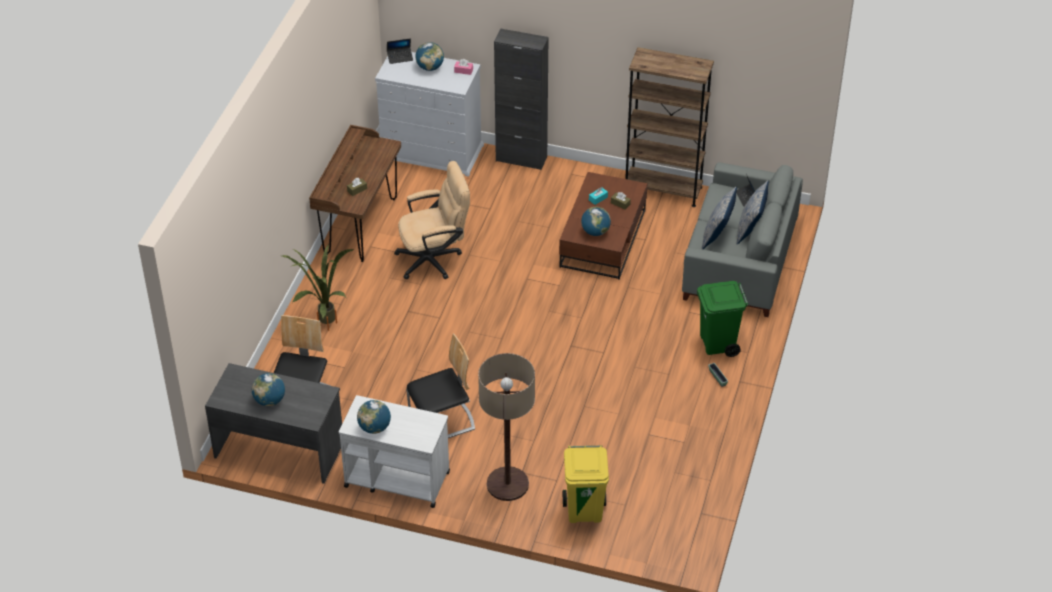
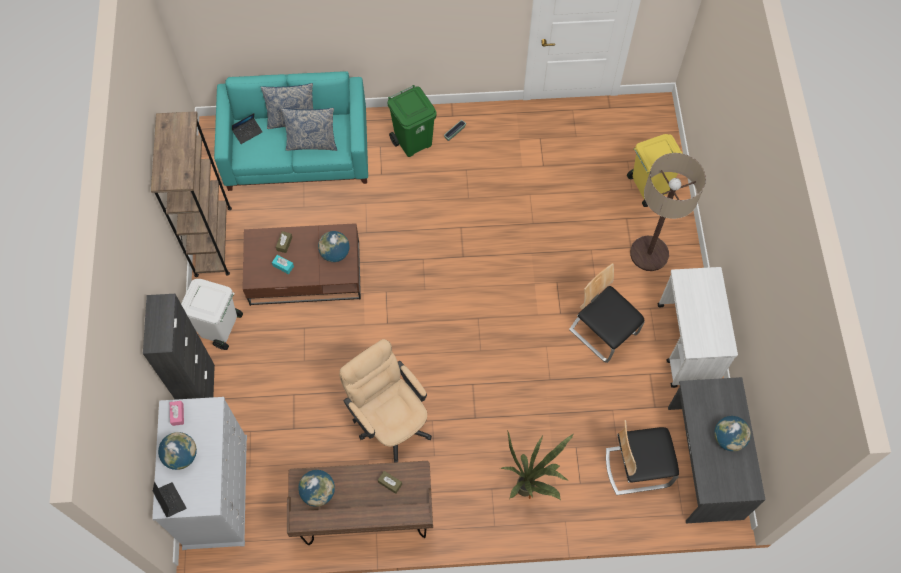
camera: 110 degrees left, 20 degrees up
(374, 428) = (717, 325): globe -> globe (318, 492)
(573, 179) = (220, 329): none -> white trash can
(739, 261) = (298, 152): grey sofa -> turquoise sofa

